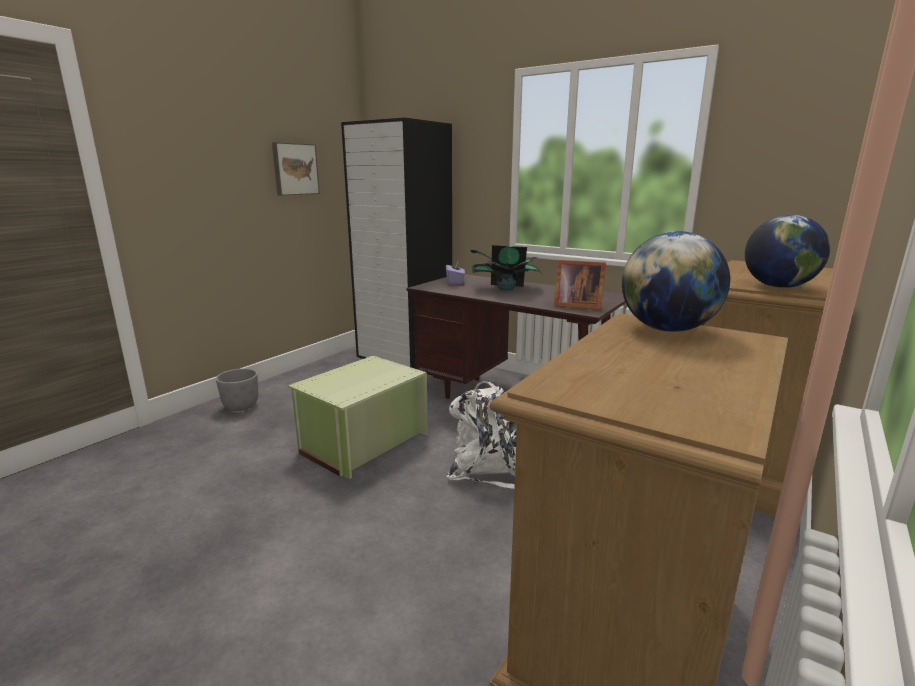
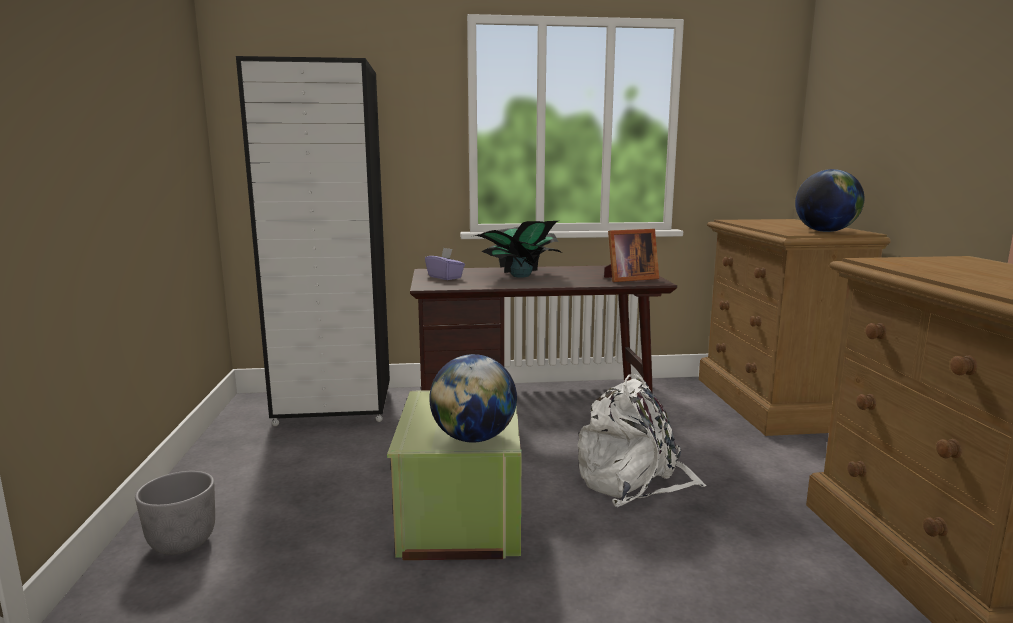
camera: 40 degrees left, 5 degrees down
(294, 169) = (153, 125): picture -> none
(667, 329) = (913, 261): globe -> globe (473, 438)

